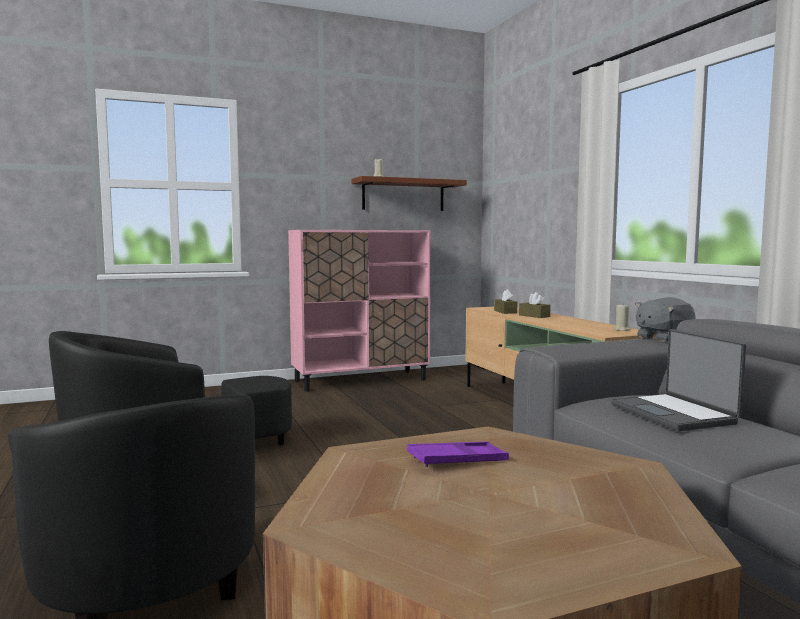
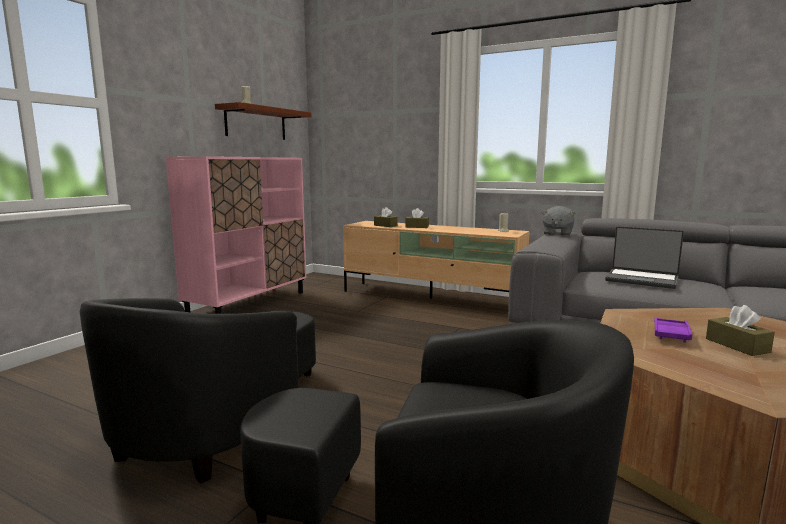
camera: 40 degrees left, 5 degrees up
(487, 489) = (737, 345): none -> brown tissue box

